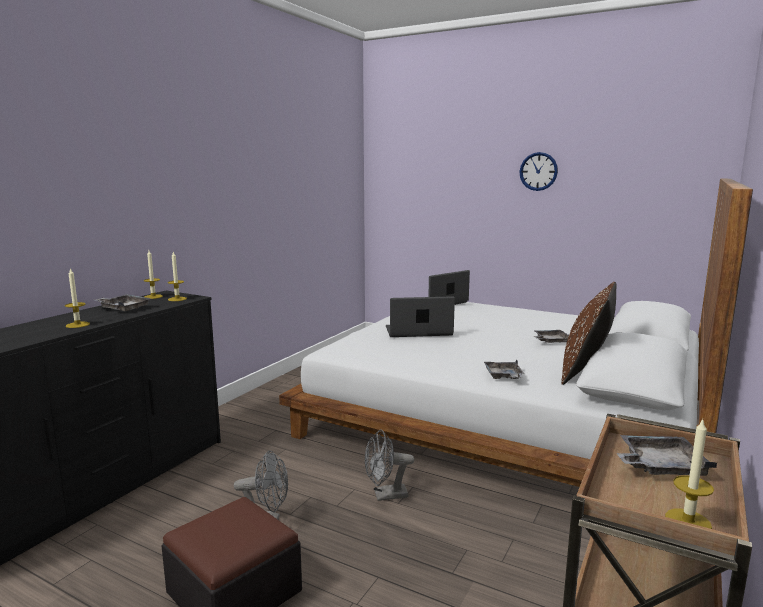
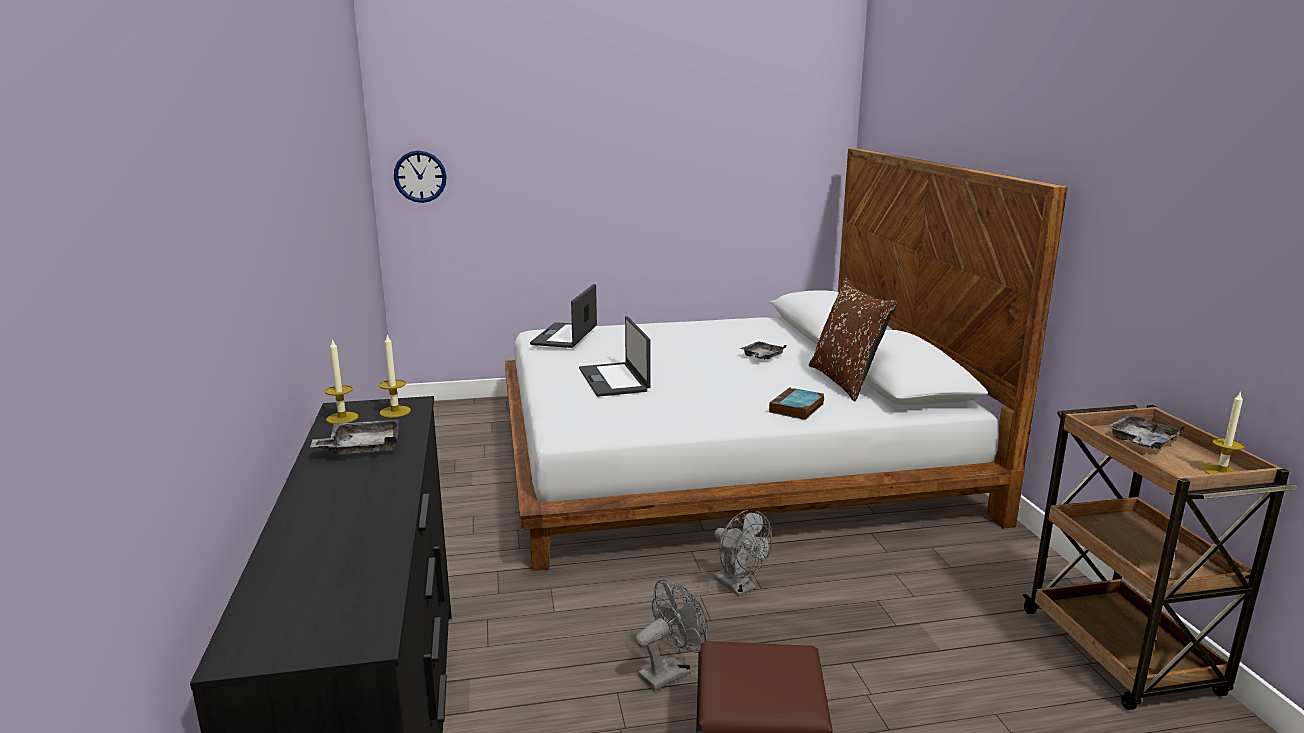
camera: 40 degrees left, 5 degrees up
(77, 325) = (380, 492): candle -> none
(385, 495) = (739, 587): grey fan -> grey fan turned 75 degrees counterclockwise
(418, 332) = (614, 380): laptop -> laptop turned 60 degrees counterclockwise
(503, 376) = (796, 408): grey tray -> book
(538, 171) = (646, 142): wall clock -> wall clock (420, 176)

